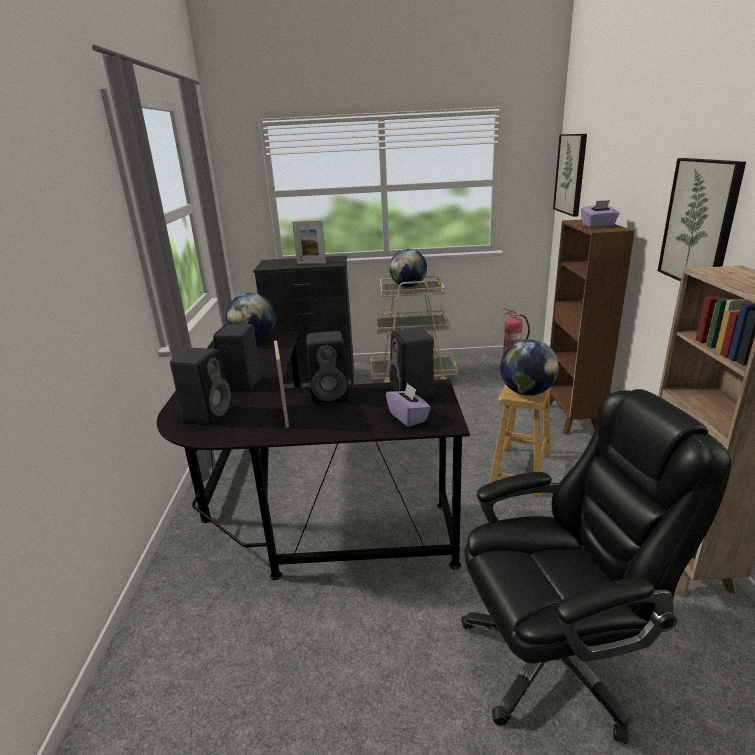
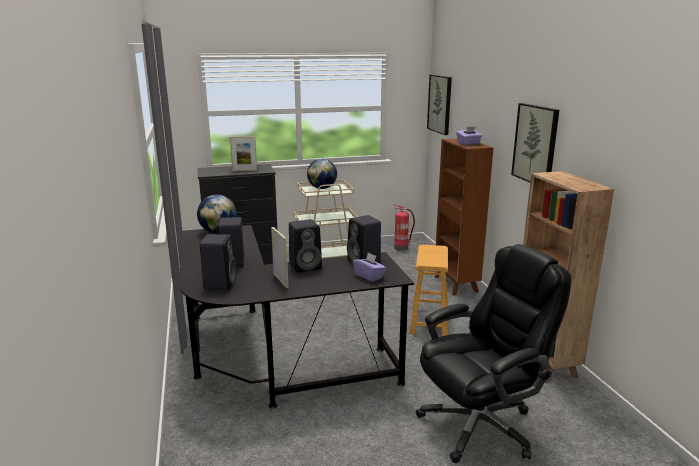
camera: 15 degrees left, 5 degrees down
(526, 392) = (434, 260): globe -> none

